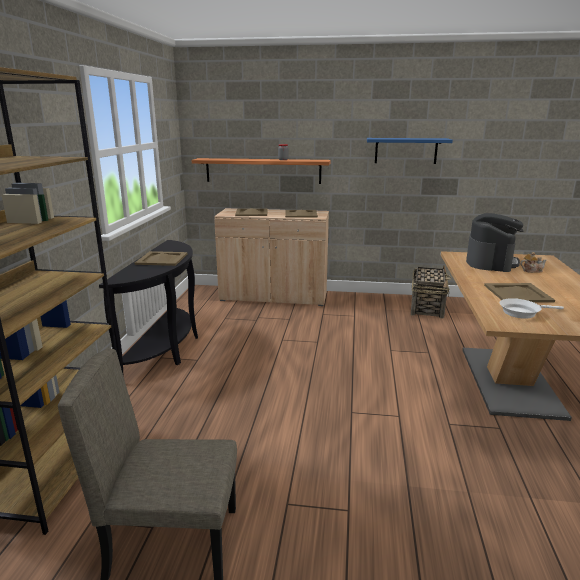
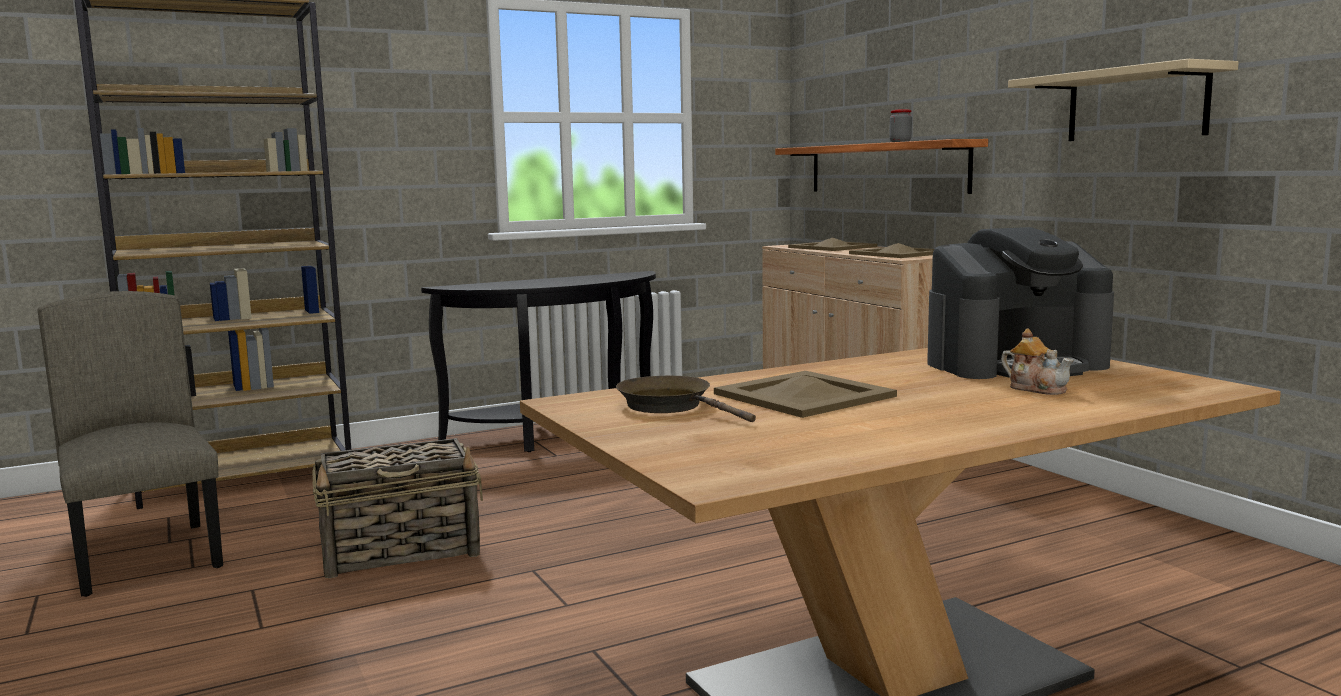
camera: 55 degrees right, 10 degrees down
(162, 259) = (558, 281): beige tray -> none
(406, 150) = (1136, 105): blue shelf -> beige shelf
(427, 307) = (1120, 531): basket -> basket (402, 551)
(522, 312) = (671, 406): white frying pan -> brown frying pan

